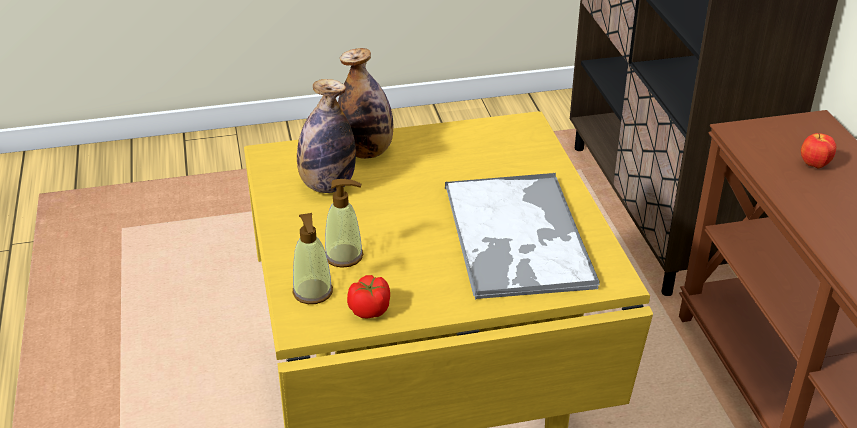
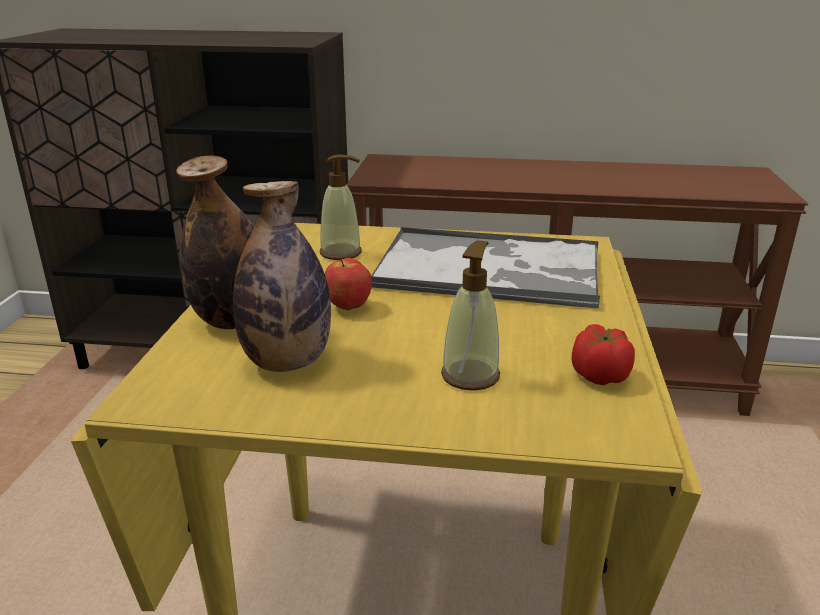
camera: 70 degrees left, 10 degrees down
(313, 292) = (546, 414): soap dispenser -> soap dispenser (341, 253)
(814, 165) = (437, 170): apple -> apple (348, 307)

